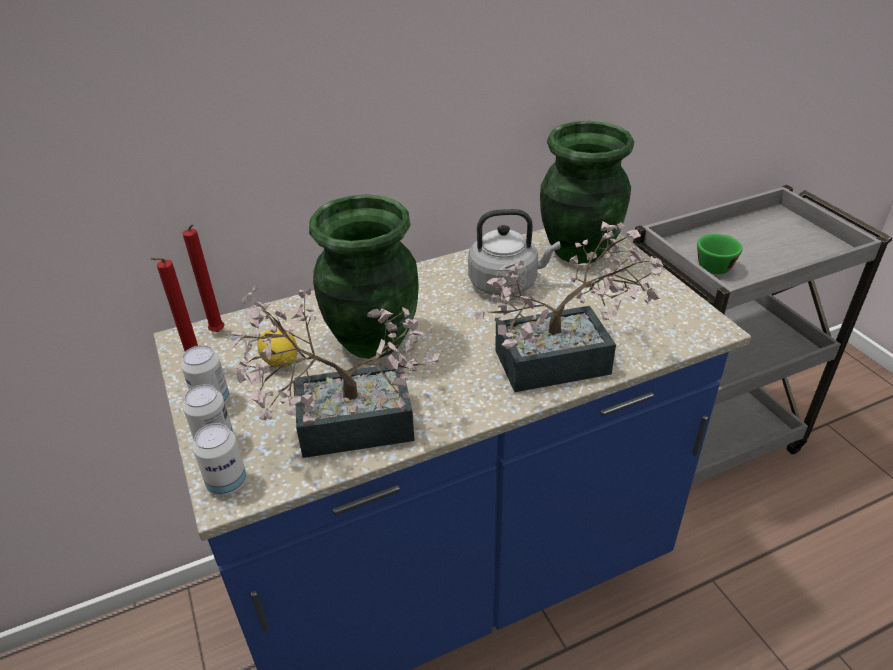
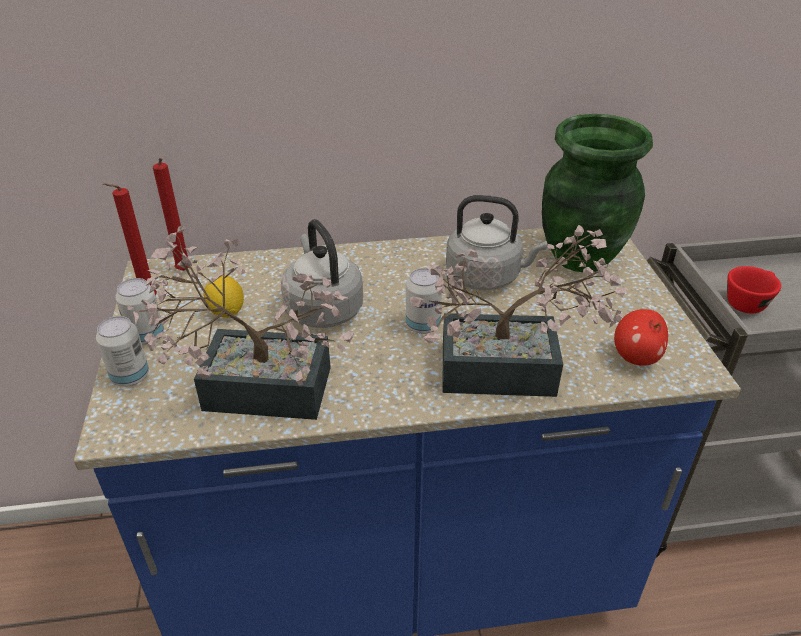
camera: 15 degrees right, 0 degrees up
(227, 483) = (121, 419): can -> can (423, 326)
(371, 341) = (322, 309): green vase -> grey kettle
(660, 327) = (636, 357): none -> apple
(715, 264) = (748, 302): green cup -> red cup

